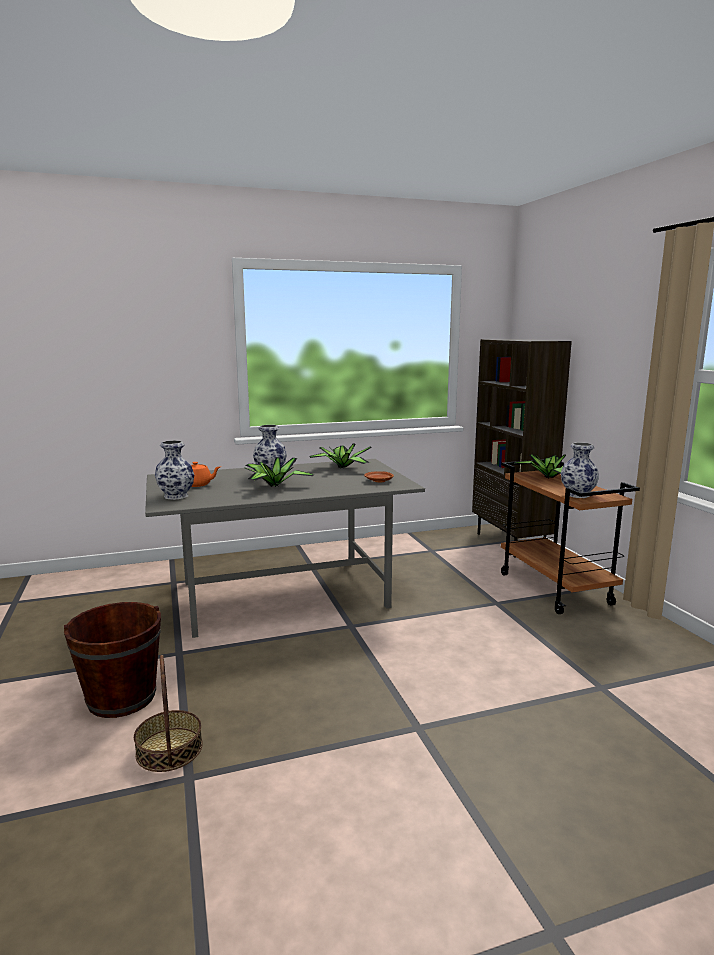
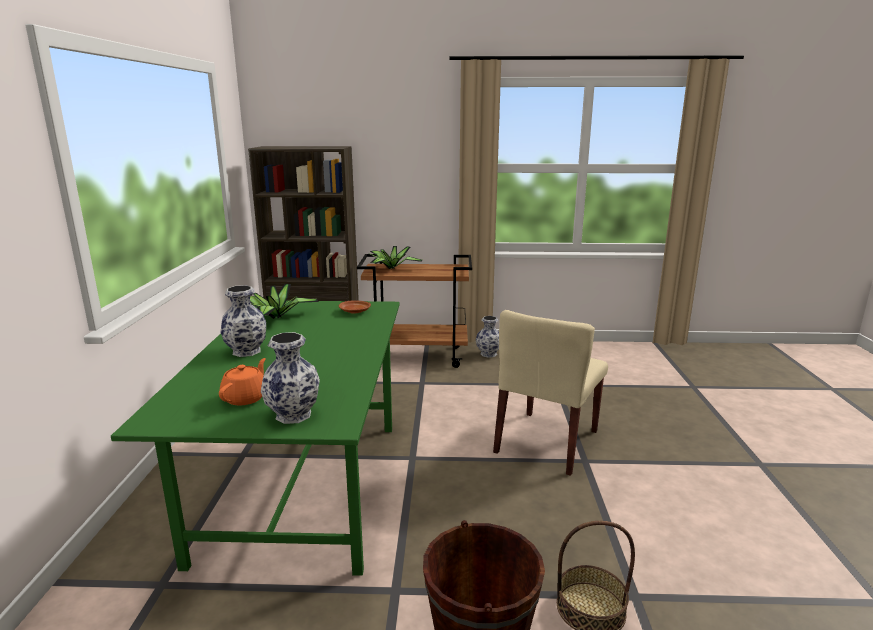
camera: 70 degrees left, 5 degrees up
(274, 486) = (316, 355): potted plant -> none
(284, 594) = (303, 486): grey dining table -> green dining table
(439, 695) = (547, 442): none -> beige chair
(577, 495) = (446, 272): vase -> vase (489, 354)

